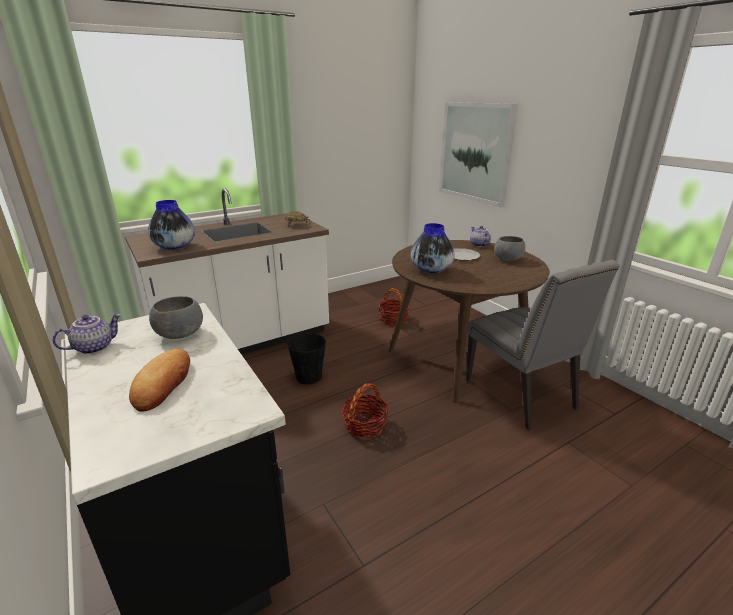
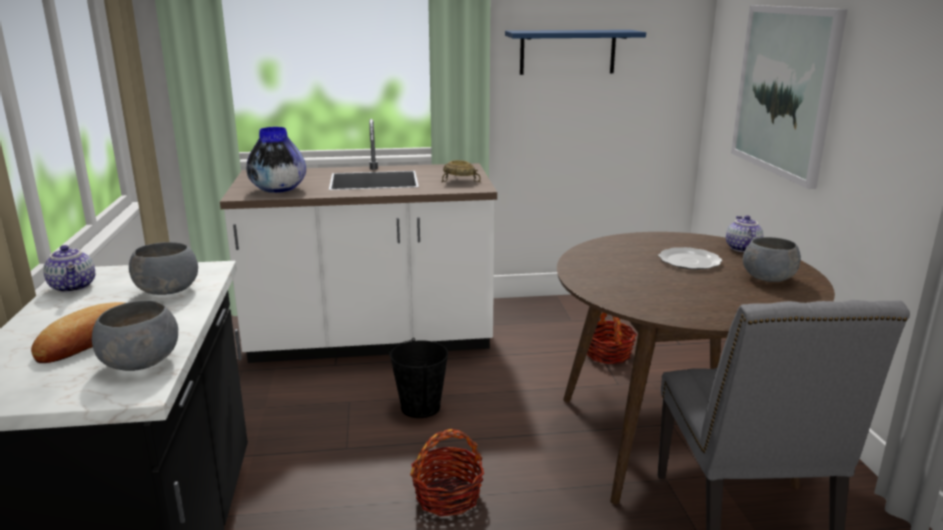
camera: 25 degrees right, 5 degrees down
(94, 347) = (74, 287): teapot -> teapot turned 75 degrees clockwise
(227, 390) = (139, 362): none -> grey bowl
(336, 134) = (567, 52): none -> blue shelf
(431, 270) = (611, 274): vase -> none

